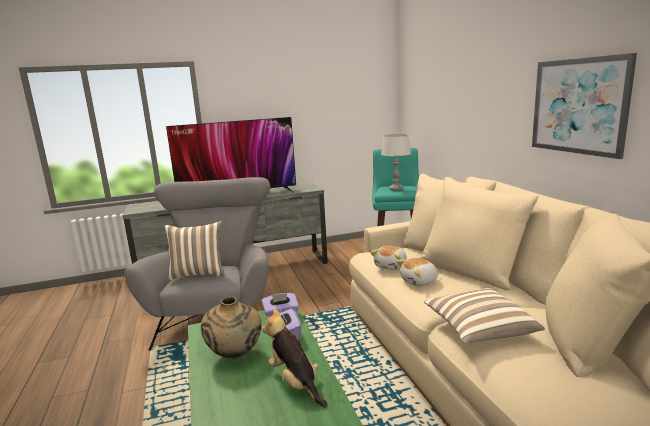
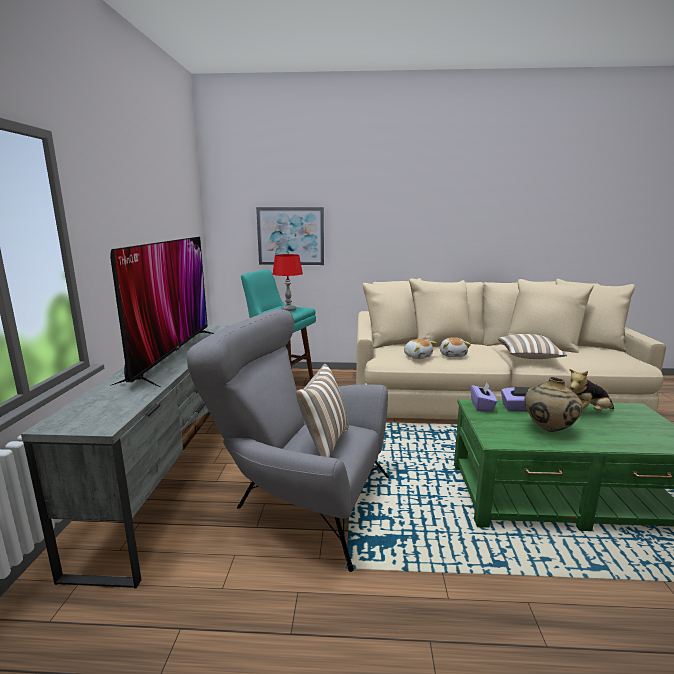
camera: 70 degrees left, 0 degrees up
(396, 189) = (288, 309): grey table lamp -> red table lamp
(578, 106) = (444, 225): picture -> picture (290, 236)

